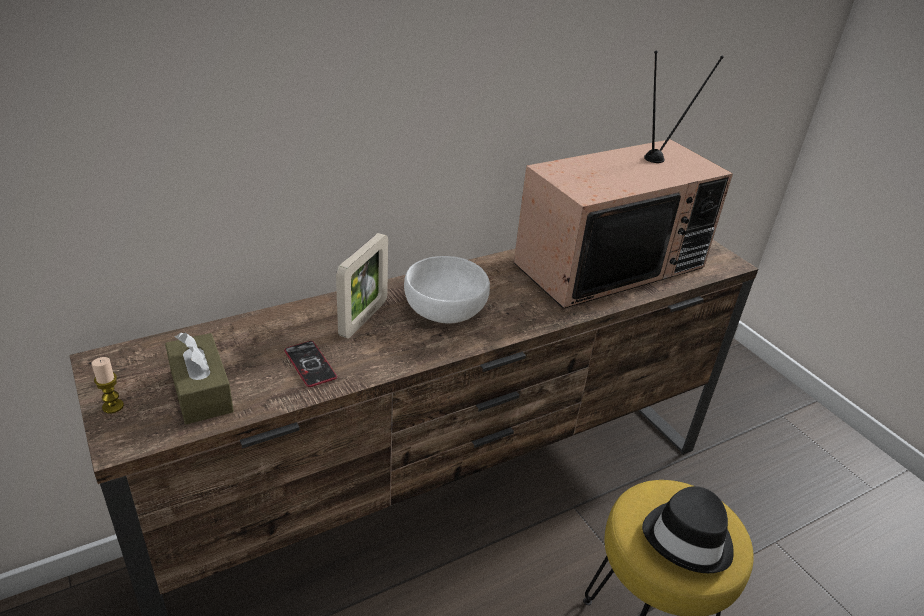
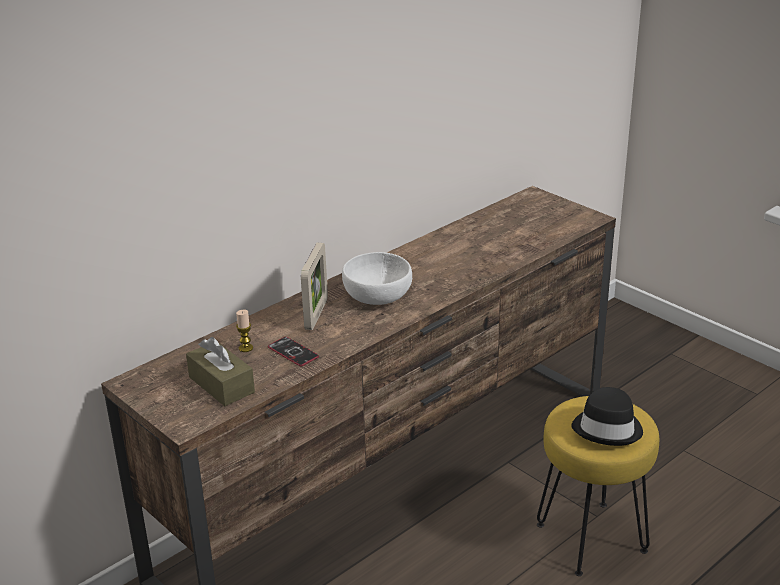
camera: 10 degrees left, 5 degrees down
(113, 406) = (162, 407): candle -> candle (245, 348)
(609, 263) = (495, 236): television -> none

